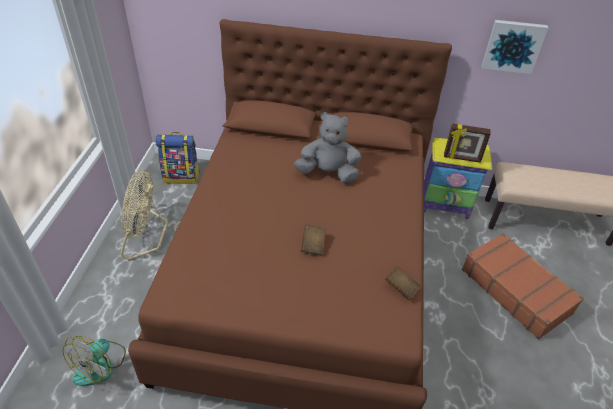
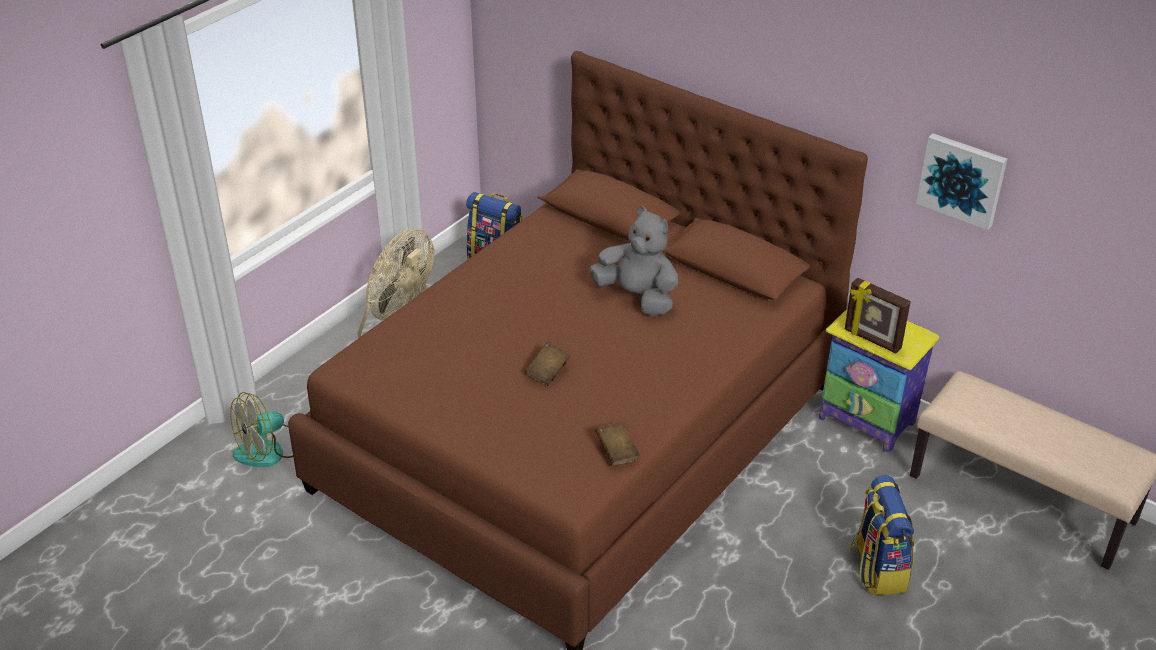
camera: 30 degrees right, 5 degrees down
(515, 290) = (877, 568): brown suitcase -> backpack

